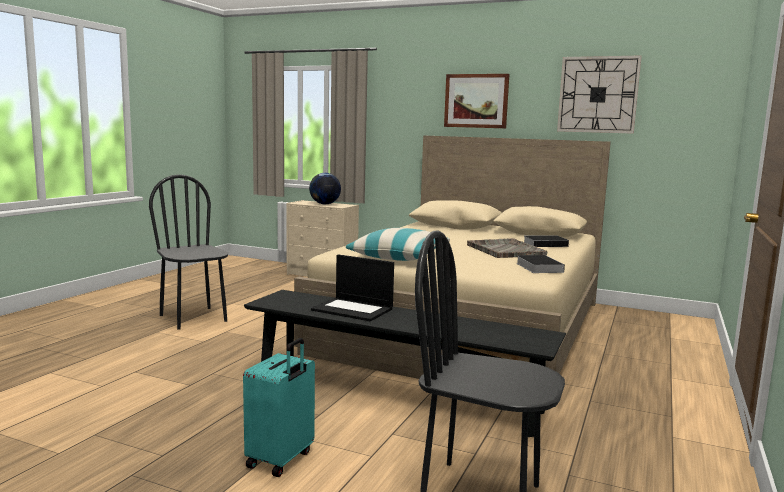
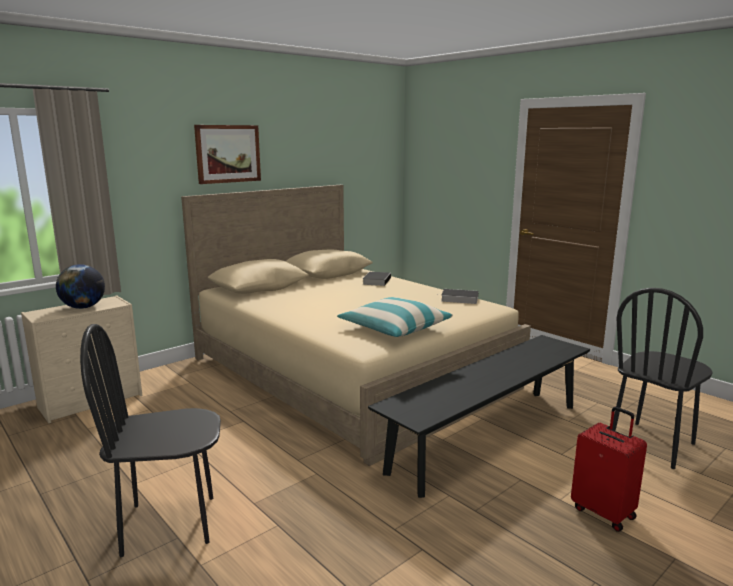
camera: 65 degrees left, 5 degrees up
(281, 459) = (604, 512): turquoise suitcase -> red suitcase
(353, 309) = (462, 385): laptop -> none
(505, 250) = (390, 294): grey tray -> none
(598, 94) = (325, 145): wall clock -> none

